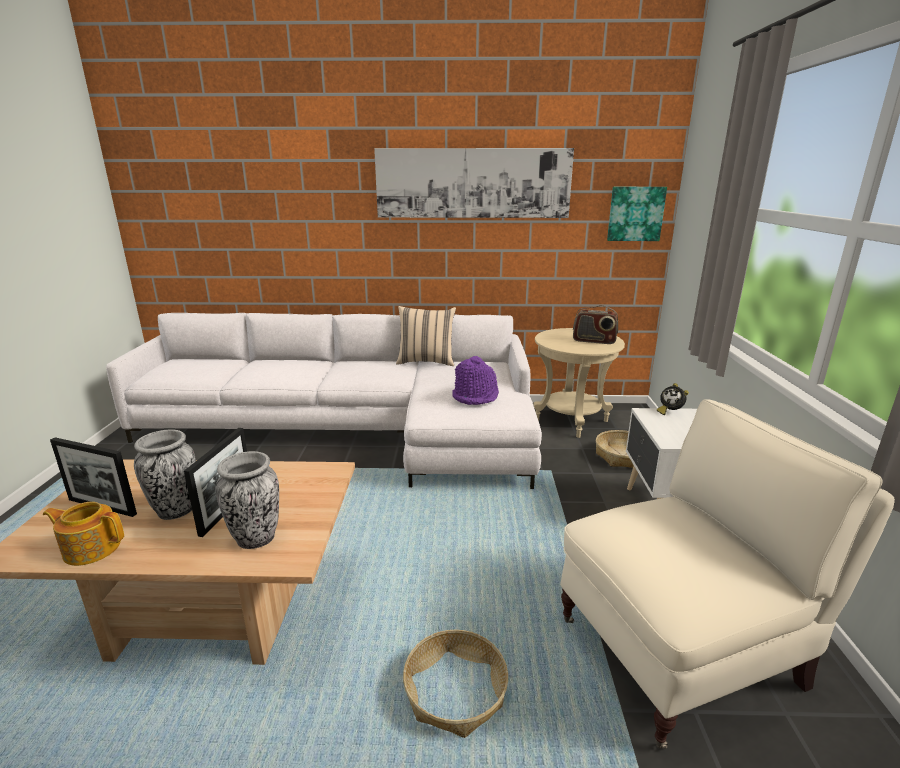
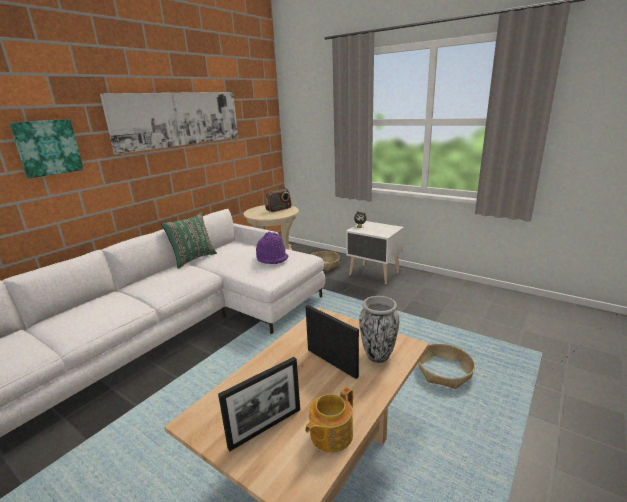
camera: 55 degrees left, 0 degrees up
(176, 511) = (312, 386): vase -> none
(426, 361) = (193, 259): beige pillow -> green pillow
(635, 214) = (265, 131): picture -> picture (47, 147)
(683, 651) = (454, 307): beige armchair -> none

